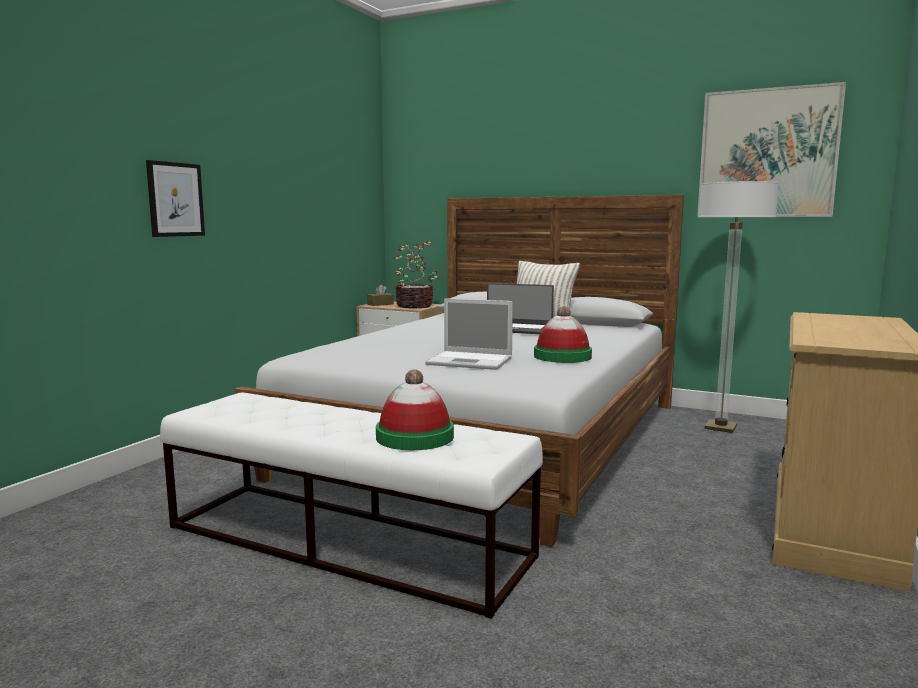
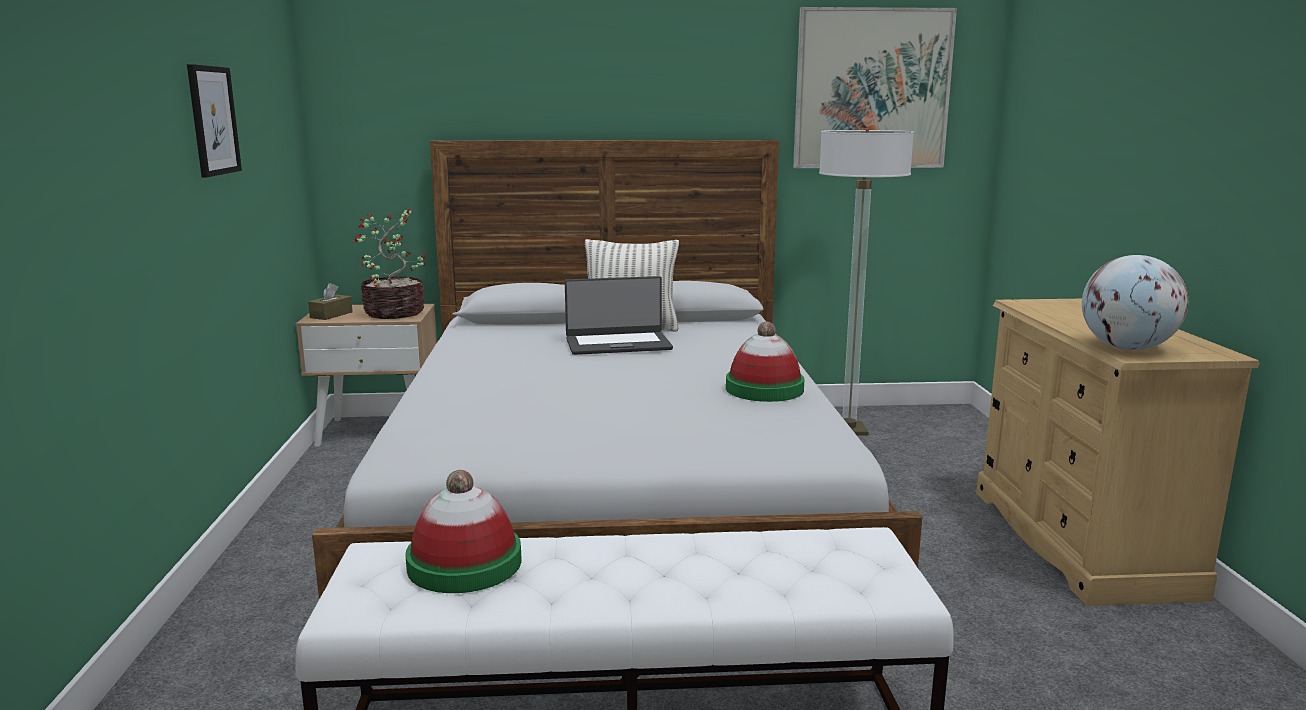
camera: 30 degrees left, 5 degrees up
(175, 199) = (78, 191): picture -> picture (213, 120)
(415, 437) = (764, 570): hat -> hat (464, 564)
(471, 361) = (675, 419): laptop -> none
(823, 338) = (1127, 348): none -> globe

